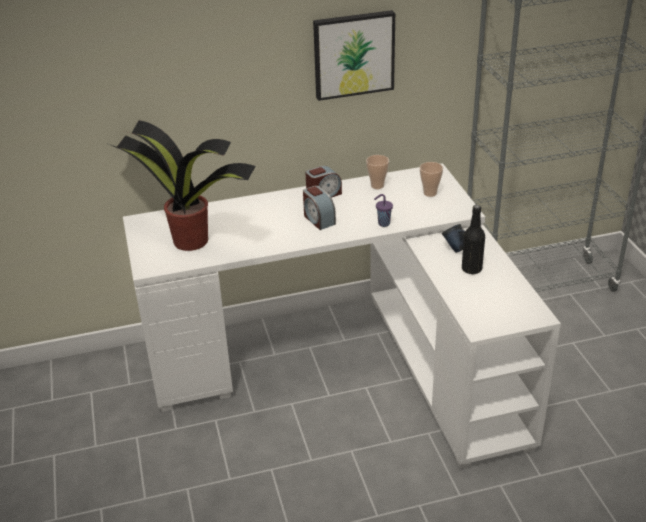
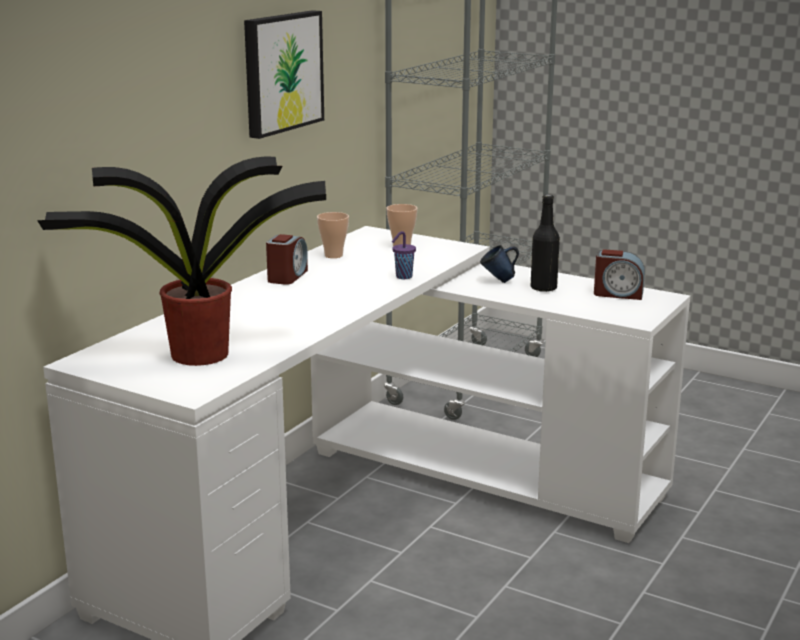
camera: 45 degrees left, 15 degrees down
(318, 219) = (324, 294): alarm clock -> alarm clock (618, 294)

